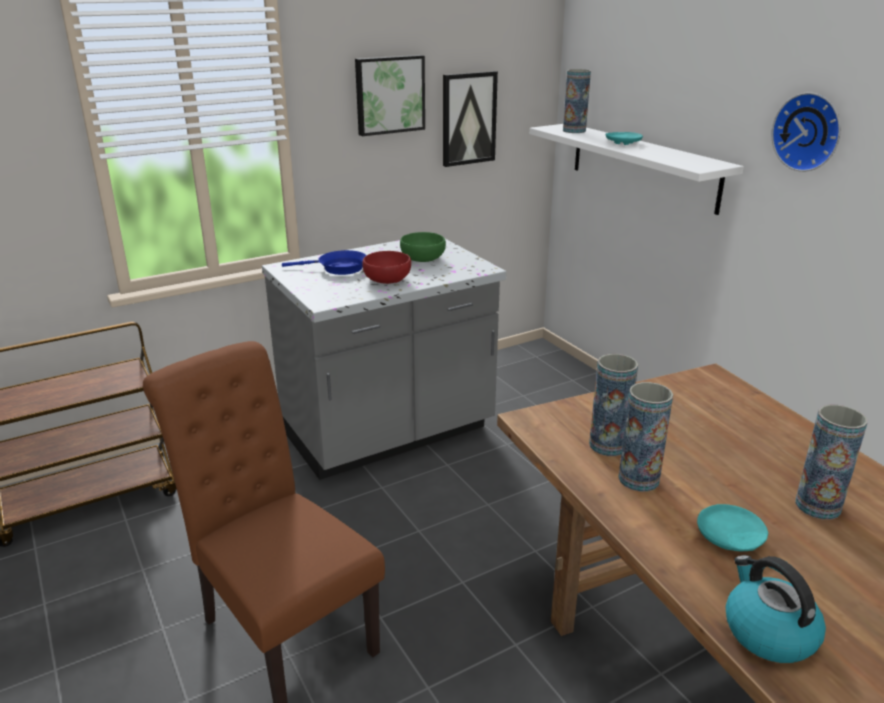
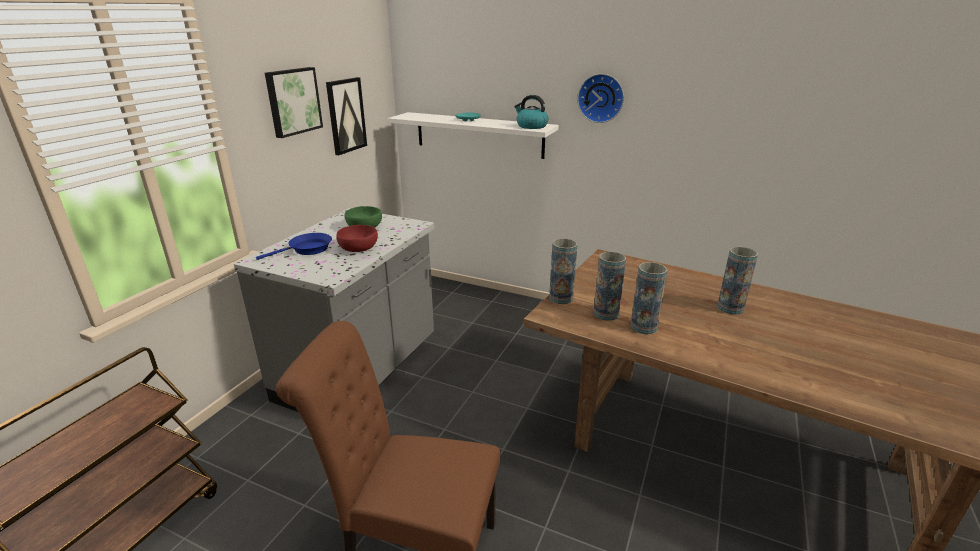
camera: 35 degrees left, 0 degrees up
(574, 131) = (422, 116): vase -> vase (561, 298)
(729, 537) = (718, 340): turquoise plate -> none
(768, 632) = (790, 380): kettle -> kettle (531, 126)

